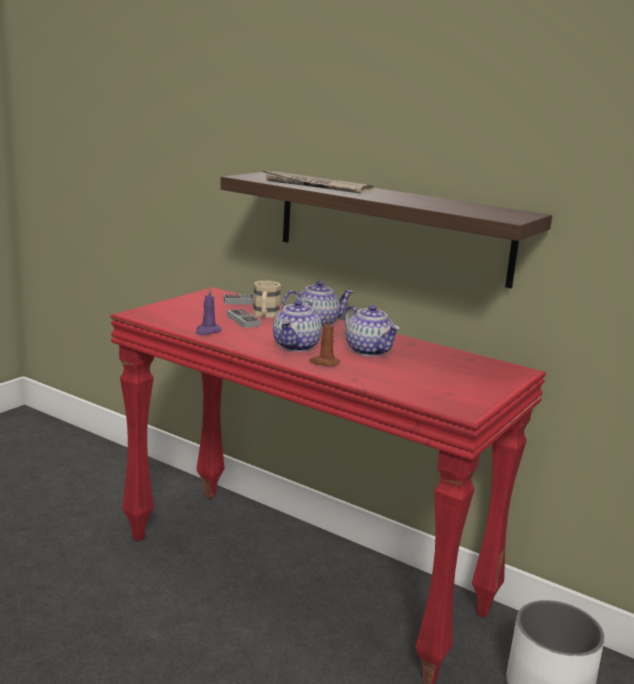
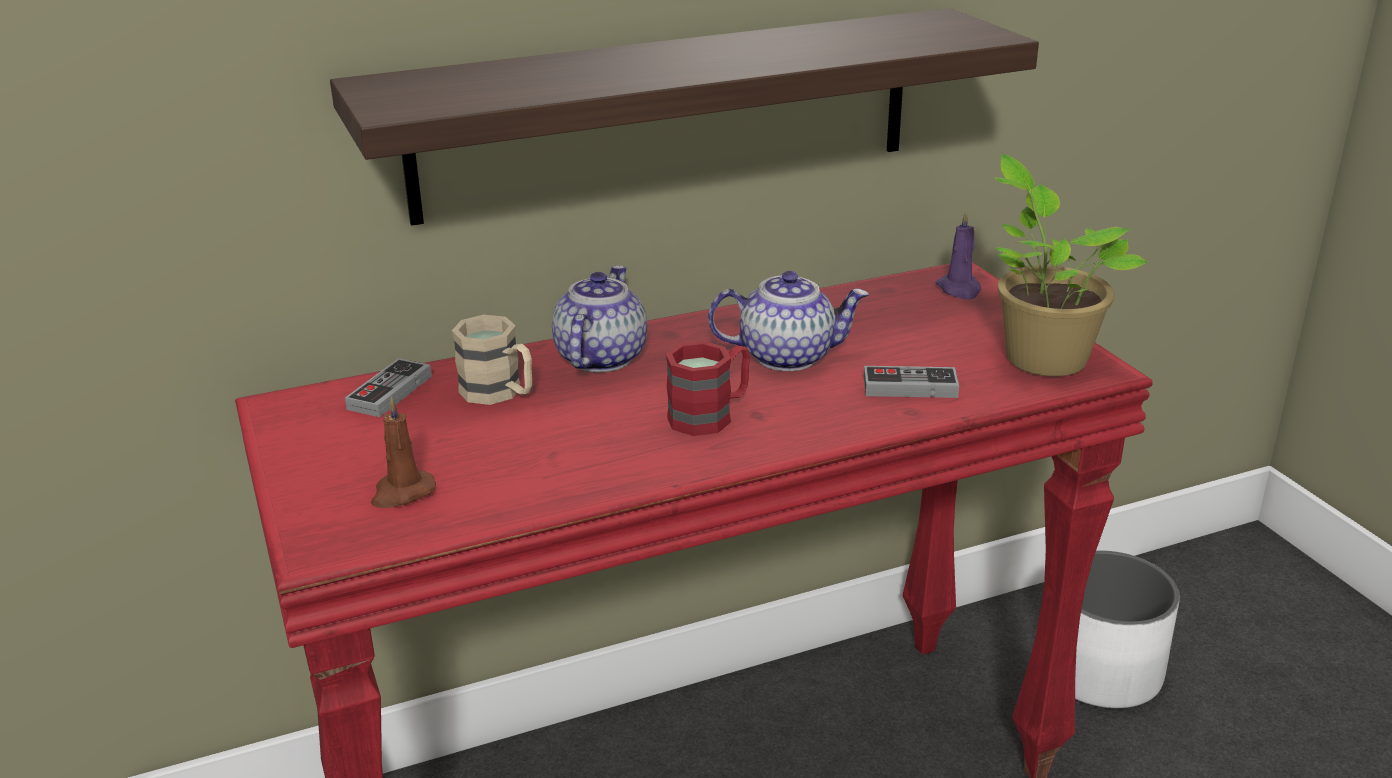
camera: 55 degrees left, 10 degrees up
(207, 331) = (536, 486): purple candle -> purple candle (959, 289)
(243, 321) = (511, 427): game controller -> game controller (910, 387)
(297, 346) = (710, 415): teapot -> red mug
(315, 186) = (582, 81): newspaper -> none
(324, 362) = (816, 415): brown candle -> brown candle (402, 493)
(455, 397) = (1041, 357): none -> potted plant

